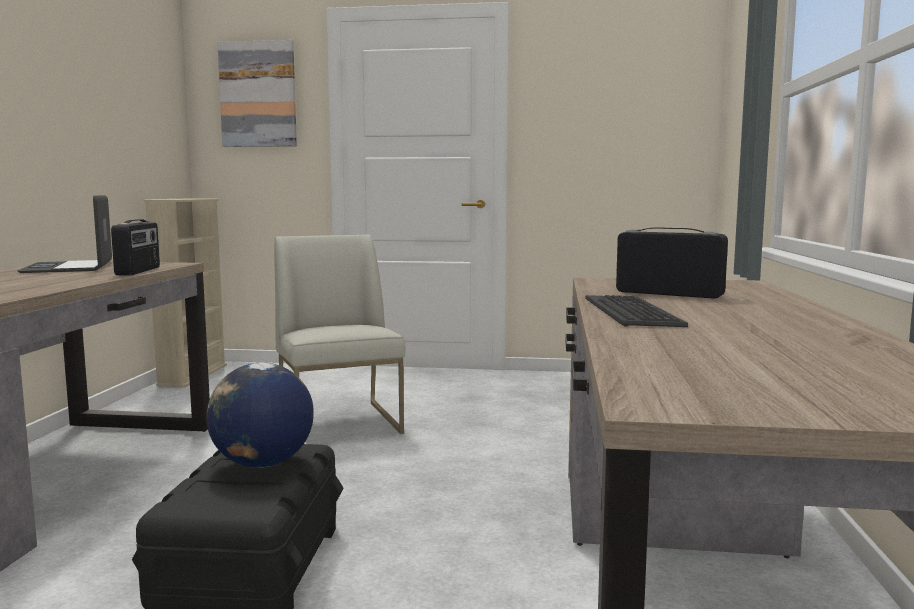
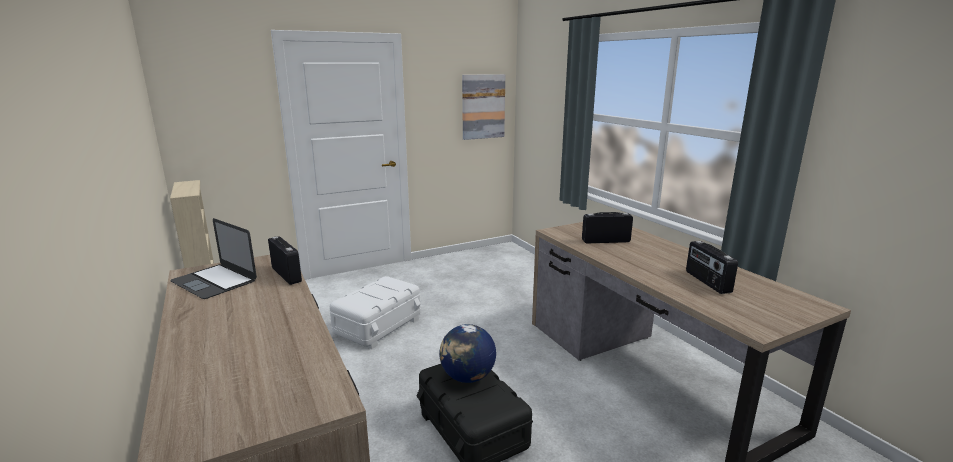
camera: 35 degrees left, 10 degrees up
(258, 94) = (219, 95): picture -> picture (483, 106)
(340, 423) = (378, 326): white chair -> white storage box
(632, 312) = (629, 264): keyboard -> none
(748, 345) = (707, 282): none -> radio

